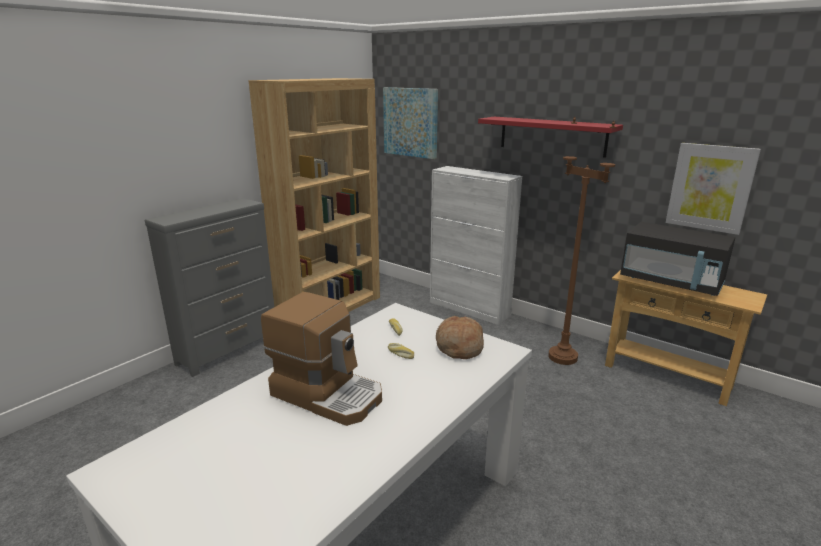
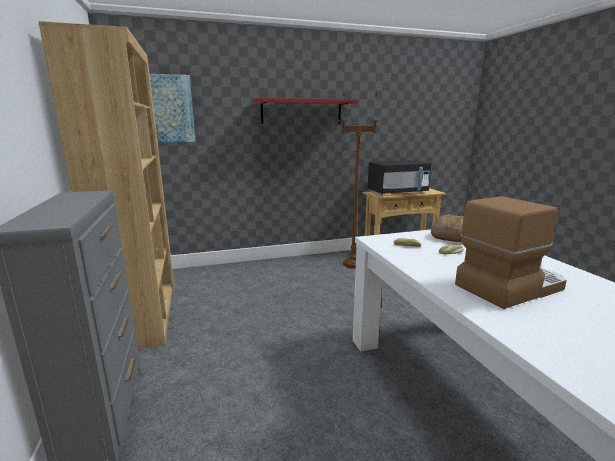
camera: 55 degrees left, 5 degrees down
(469, 309) = (256, 265): white cabinet -> none
(710, 187) = (397, 135): picture -> none

